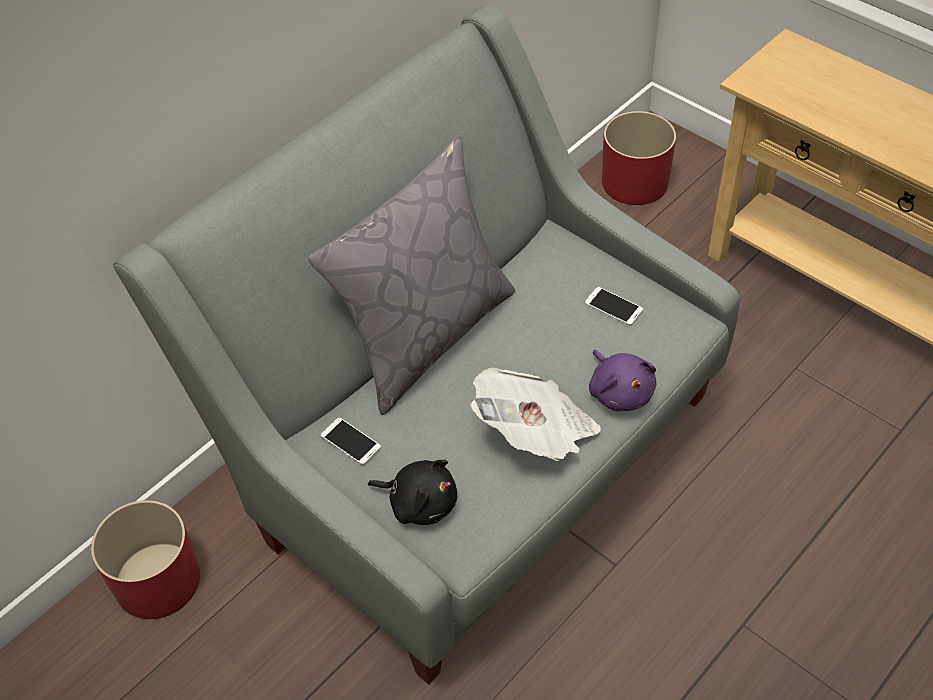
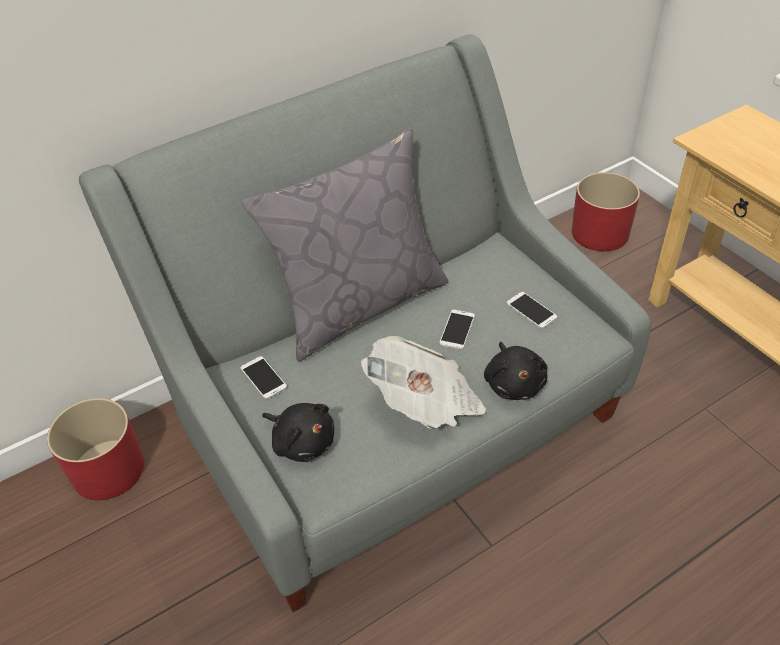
camera: 15 degrees right, 5 degrees down
(542, 344) = (457, 330): none -> phone
(620, 391) = (514, 383): purple plush toy -> black plush toy

